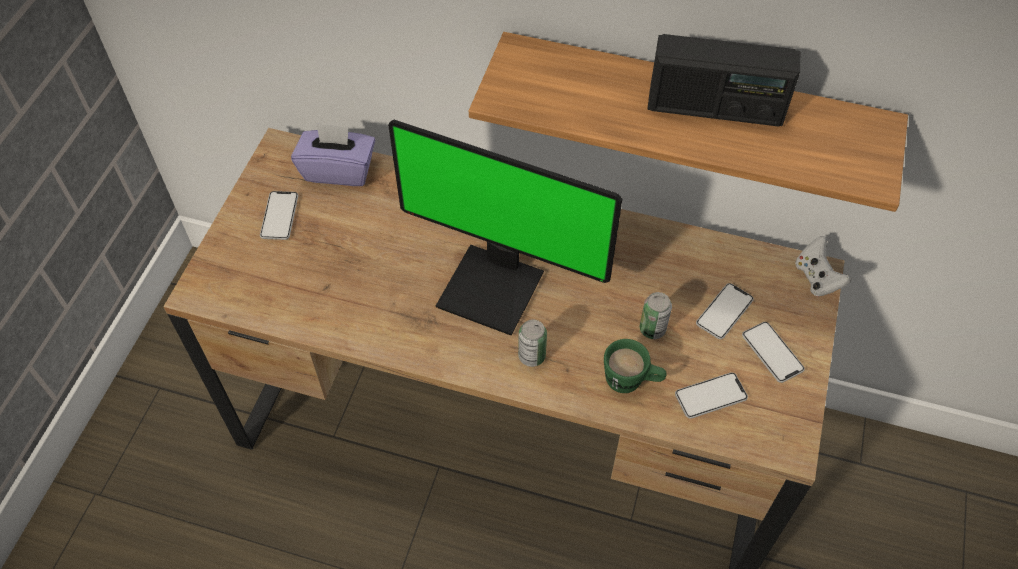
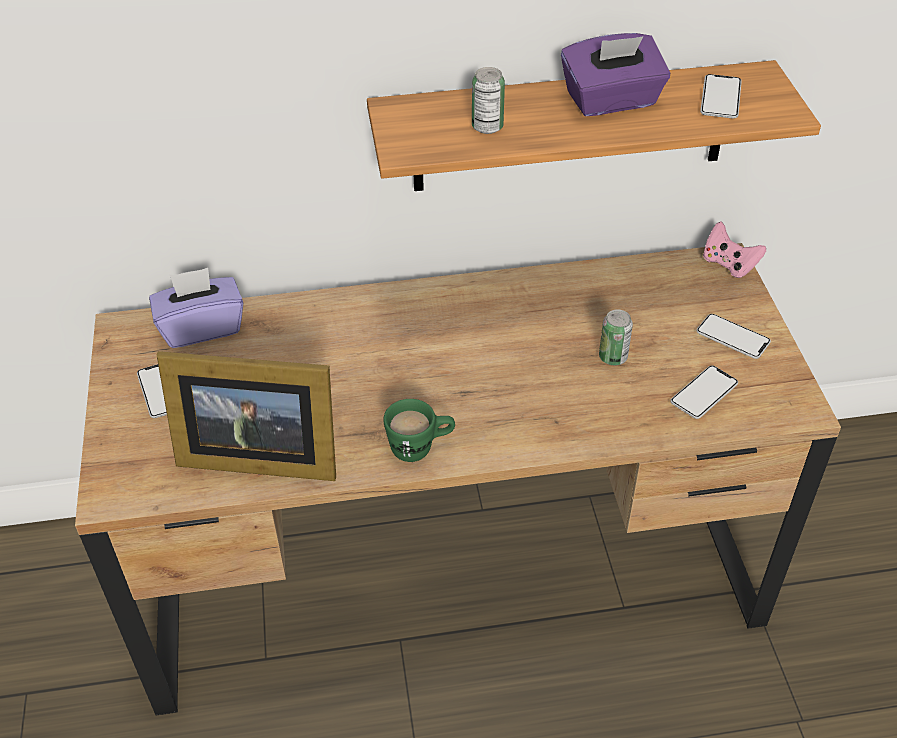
camera: 25 degrees left, 10 degrees down
(317, 301) = (255, 455): none -> picture frame
(494, 287) = (435, 376): monitor -> none
(531, 356) = (513, 422): can -> can (487, 127)
(631, 381) = (624, 408): green mug -> green mug (420, 448)
(715, 108) = (611, 101): radio -> purple tissue box
(724, 312) = (668, 319): phone -> phone (720, 98)
(816, 278) = (728, 264): white game controller -> pink game controller

